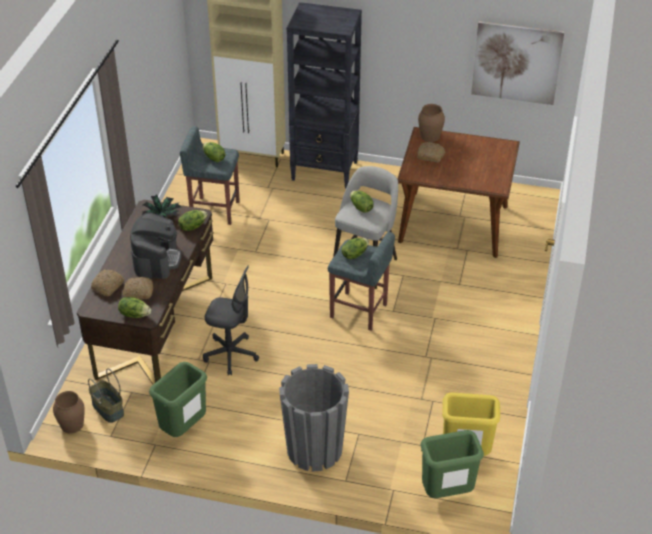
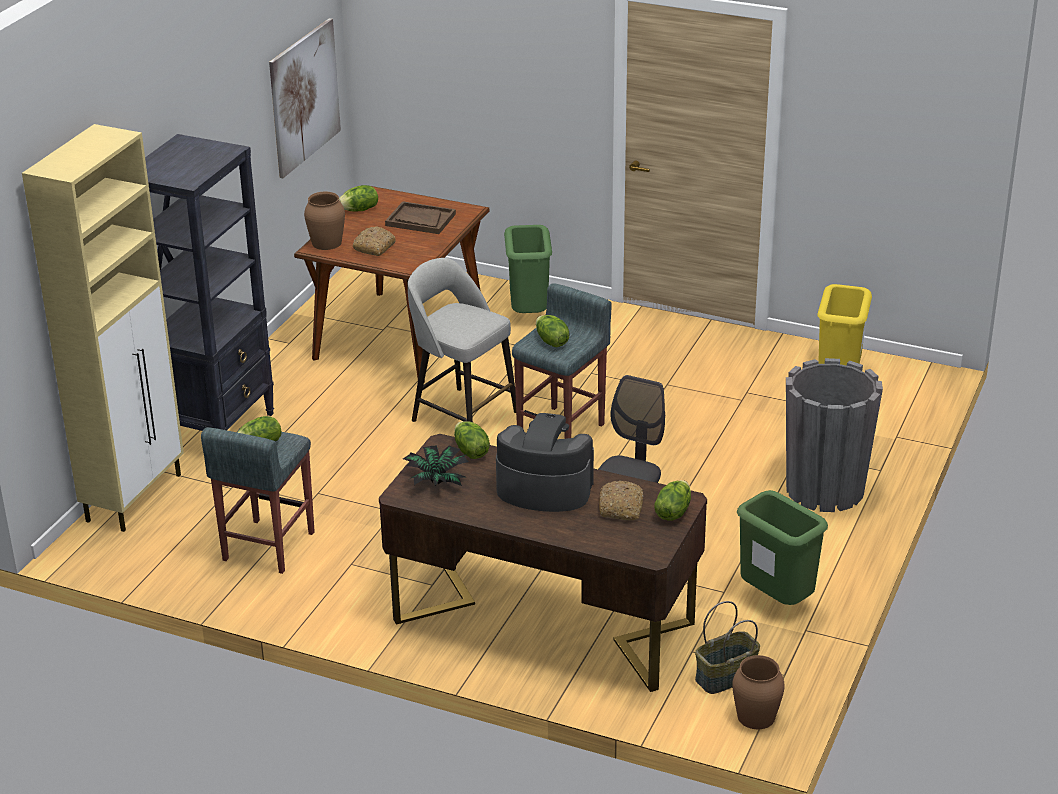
camera: 80 degrees left, 10 degrees down
(107, 286) = (599, 537): bread -> none
(361, 207) = (454, 323): lettuce -> lettuce (359, 210)
(446, 494) = (903, 400): green trash can -> green trash can (529, 315)
(476, 169) = (420, 220): none -> brown tray

